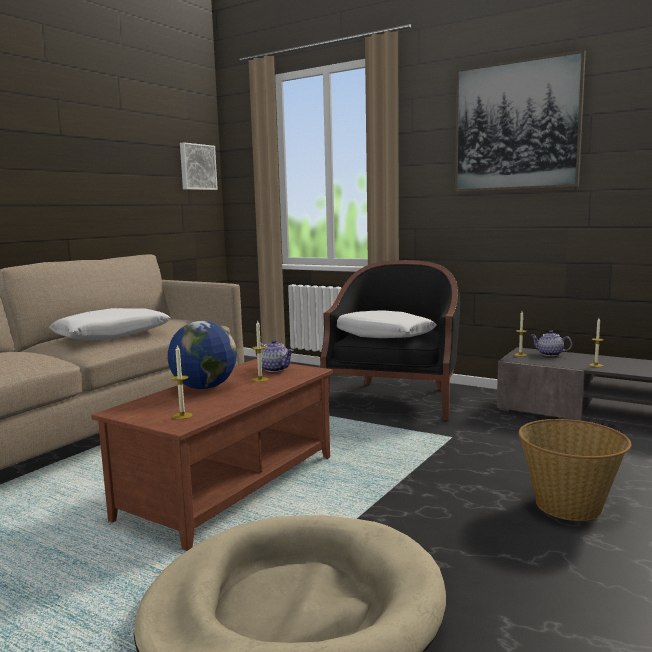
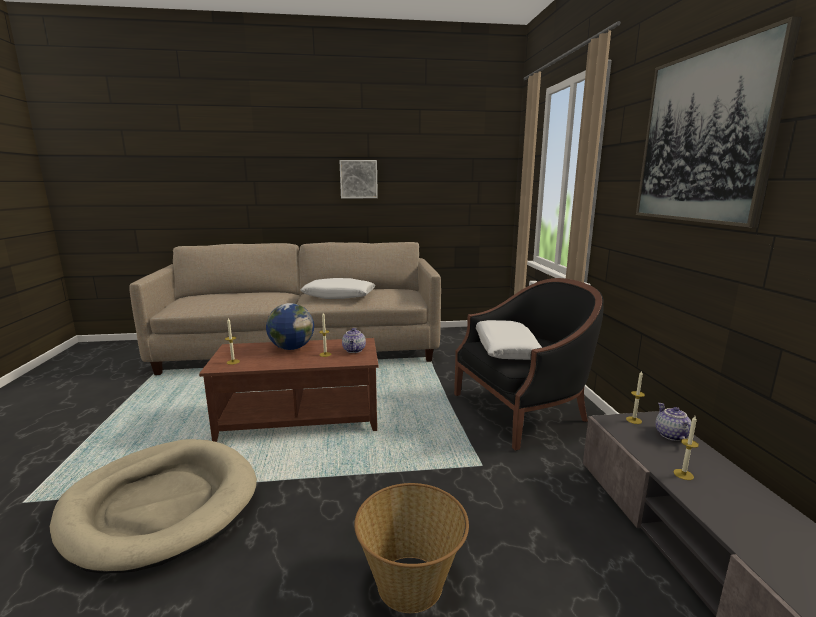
camera: 50 degrees right, 5 degrees up
(197, 167) = (489, 173): picture -> picture (358, 179)

